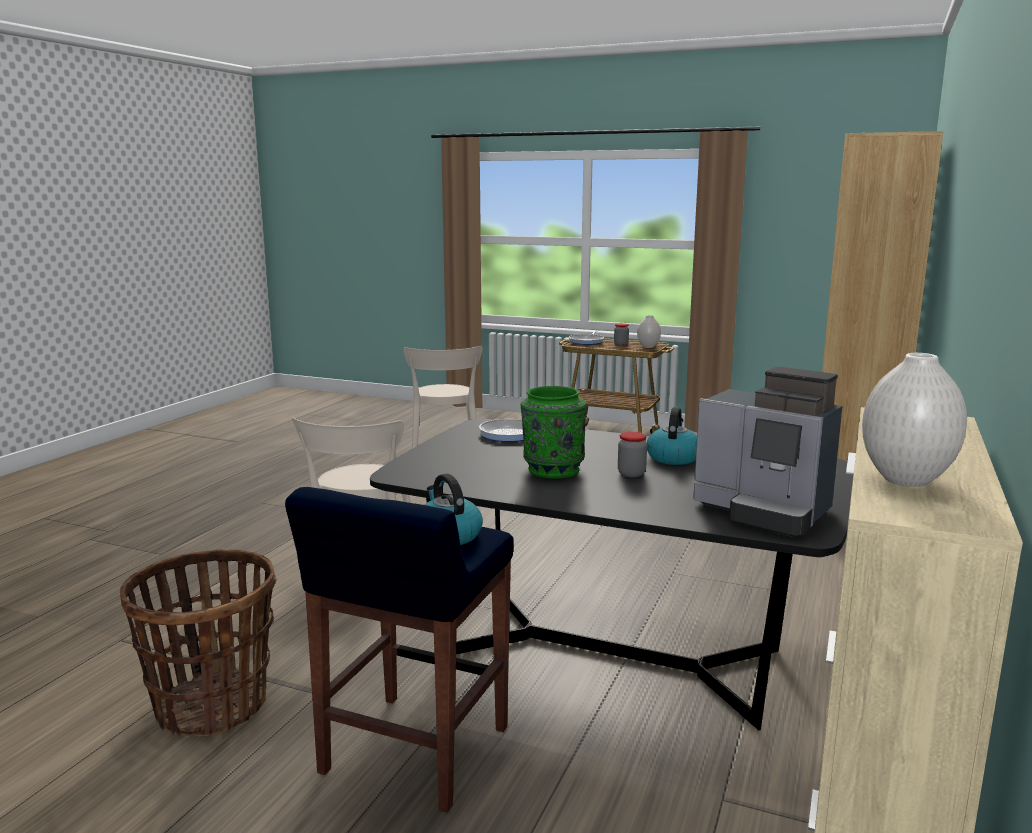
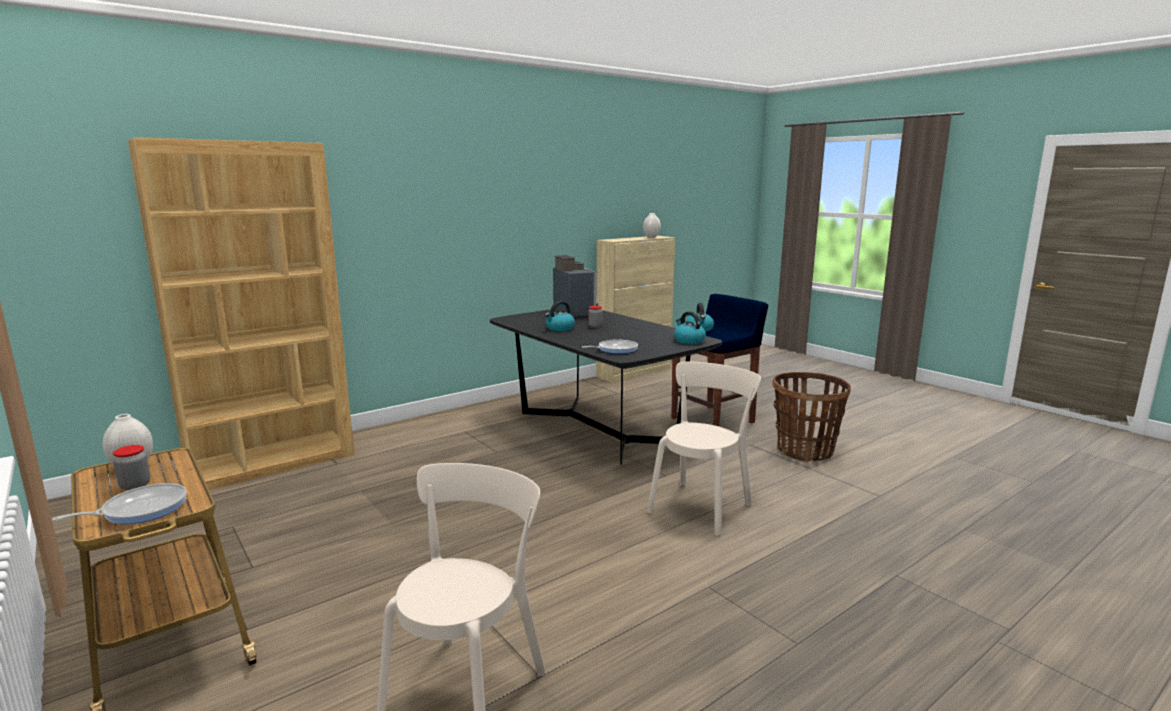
camera: 150 degrees left, 0 degrees up
(426, 467) = (688, 341): none -> kettle
(552, 470) = (627, 332): green vase -> none

